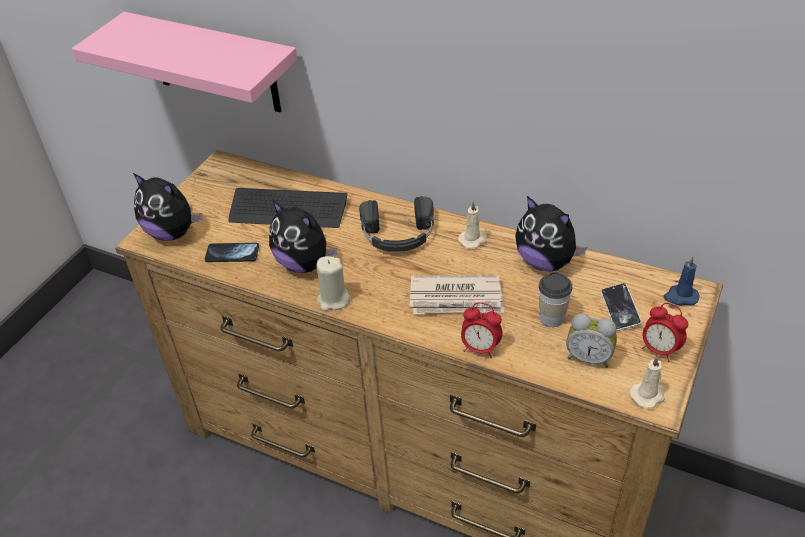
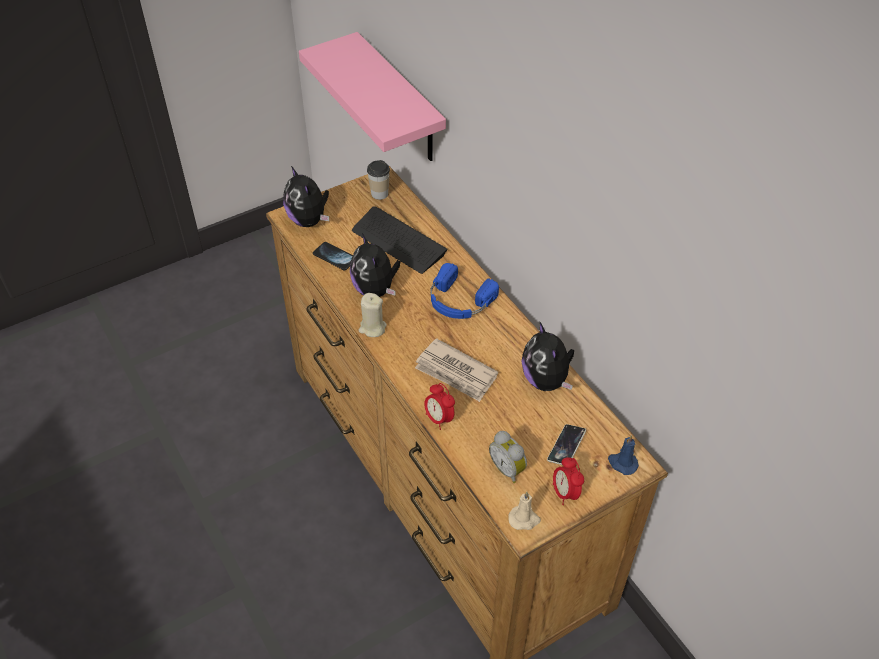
camera: 30 degrees right, 5 degrees up
(398, 234) = (459, 301): black headphones -> blue headphones
(473, 240) = (509, 334): beige candle -> none
(552, 318) = (510, 425): cup -> cup (379, 194)

